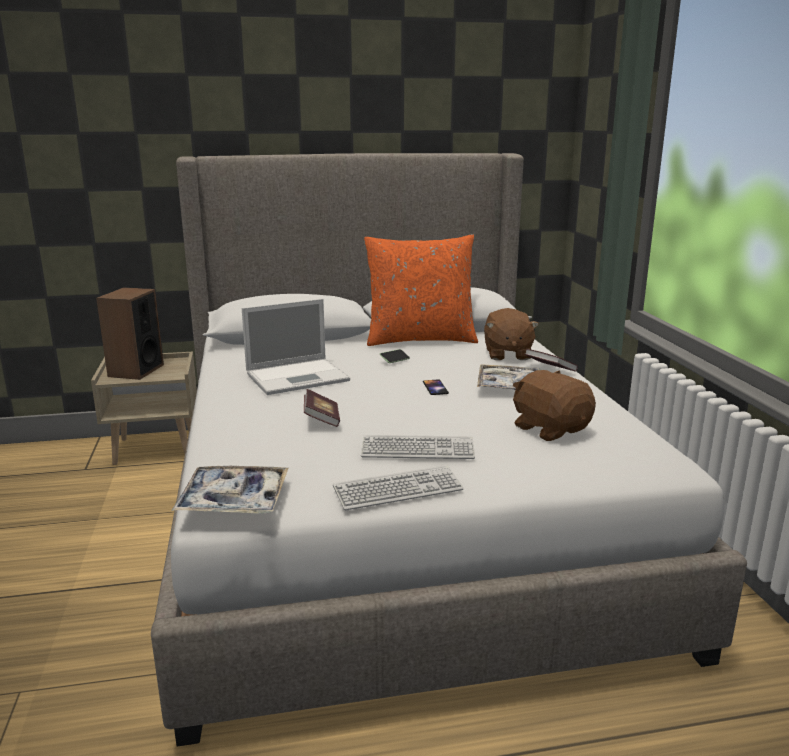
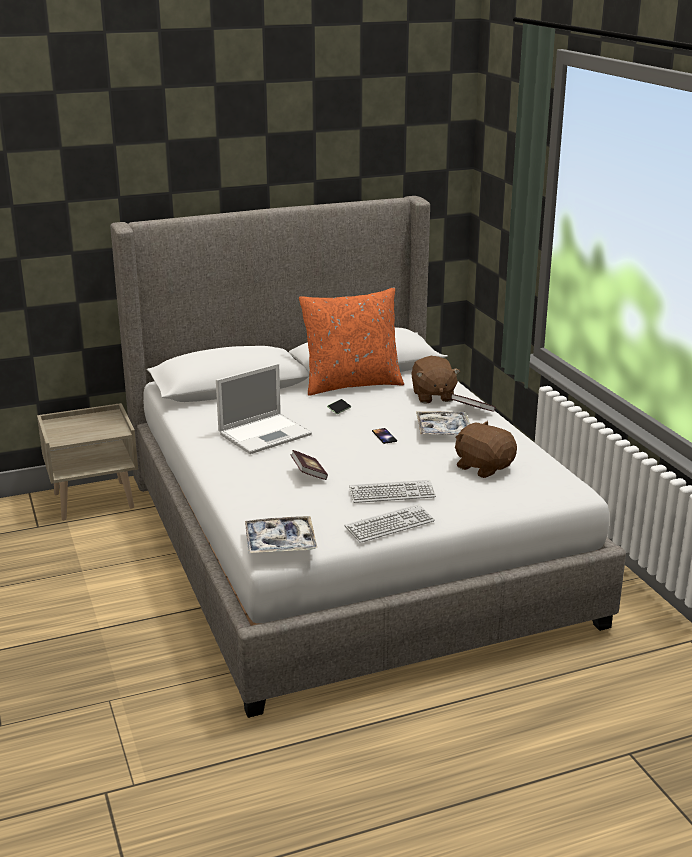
camera: 10 degrees left, 5 degrees up
(135, 370) = (77, 428): speaker -> none

